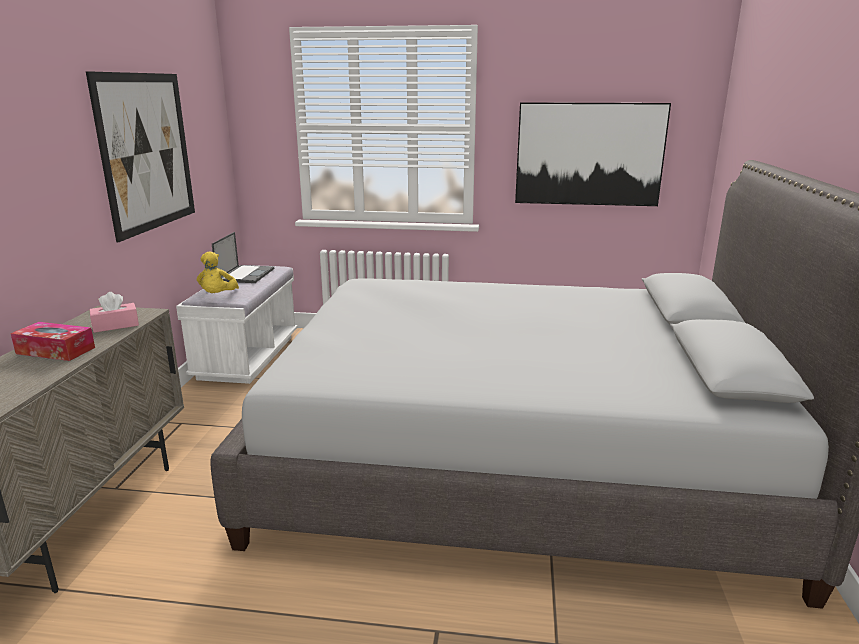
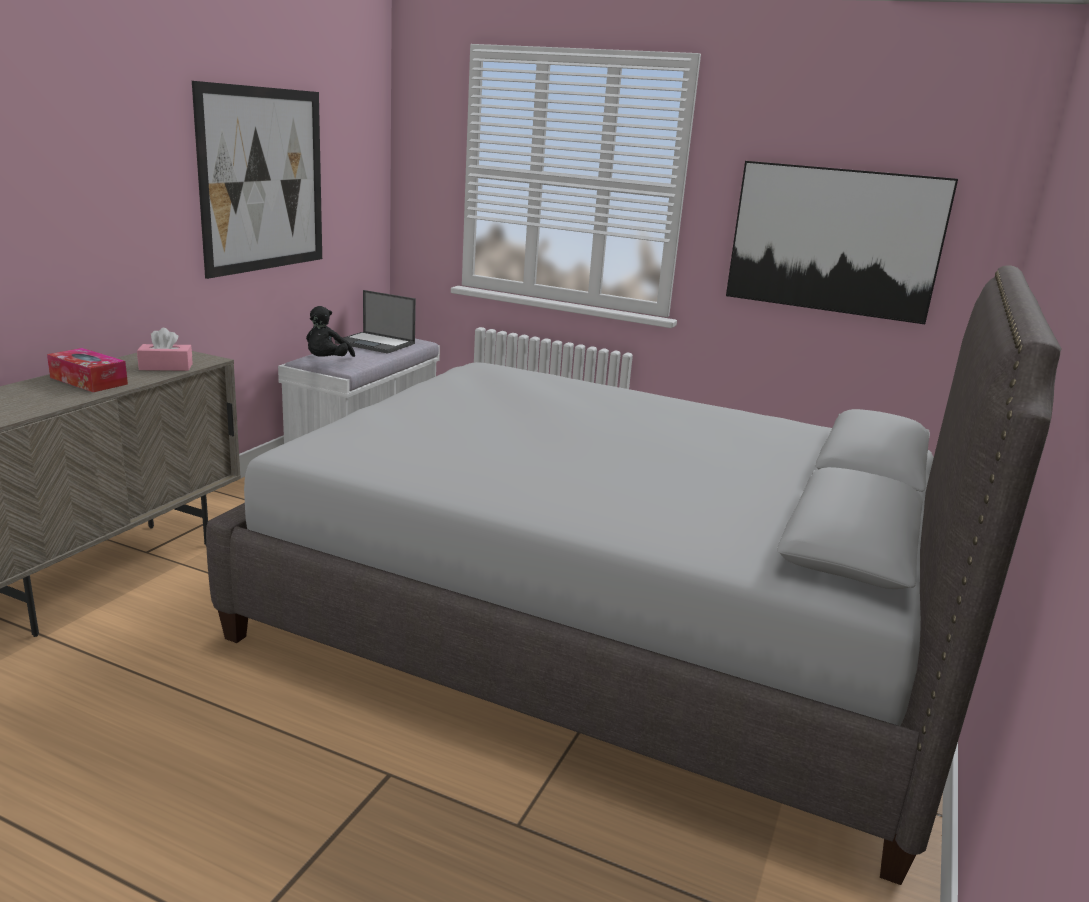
camera: 15 degrees right, 0 degrees up
(218, 296) = (327, 362): yellow plush toy -> black plush toy
(246, 274) = (376, 343): laptop -> laptop turned 90 degrees clockwise

